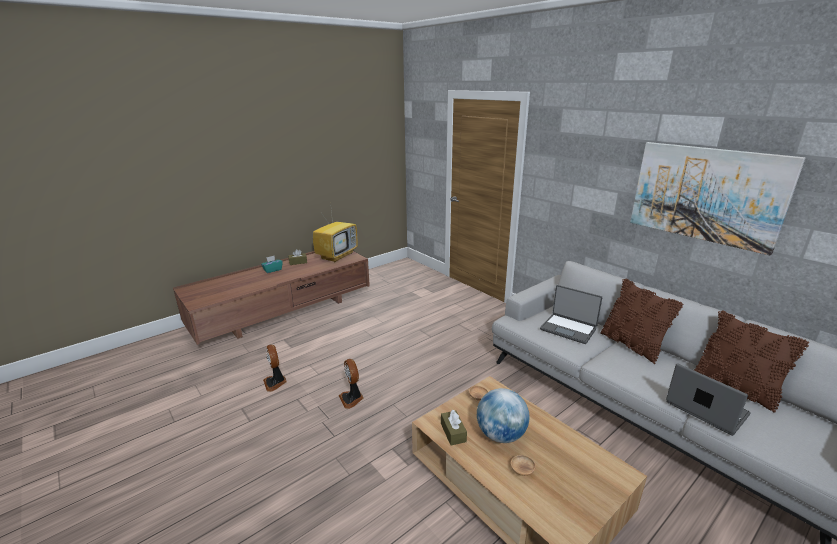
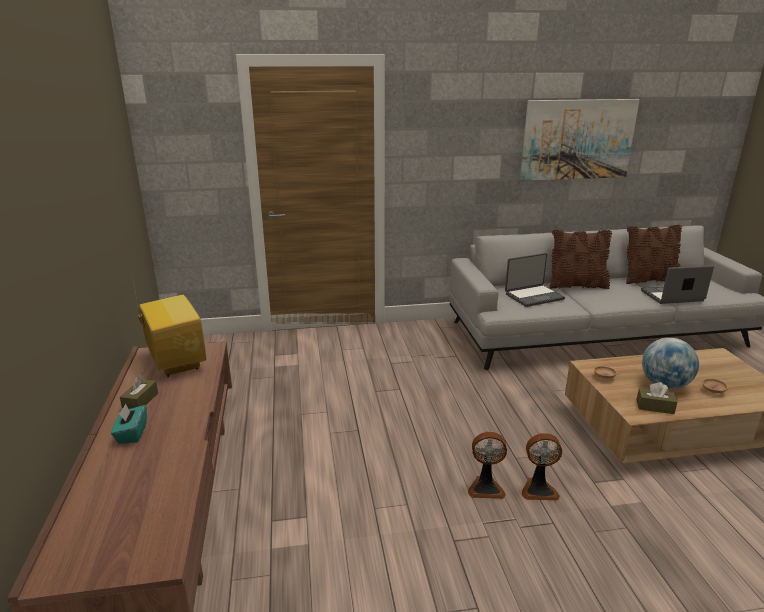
camera: 60 degrees left, 0 degrees up
(275, 382) = (394, 556): fan -> fan (538, 489)

